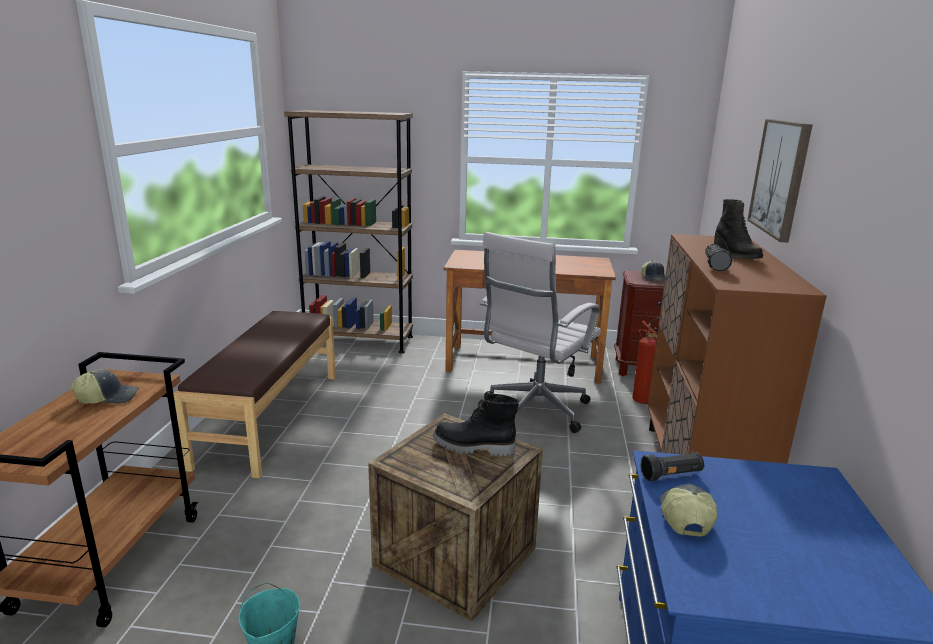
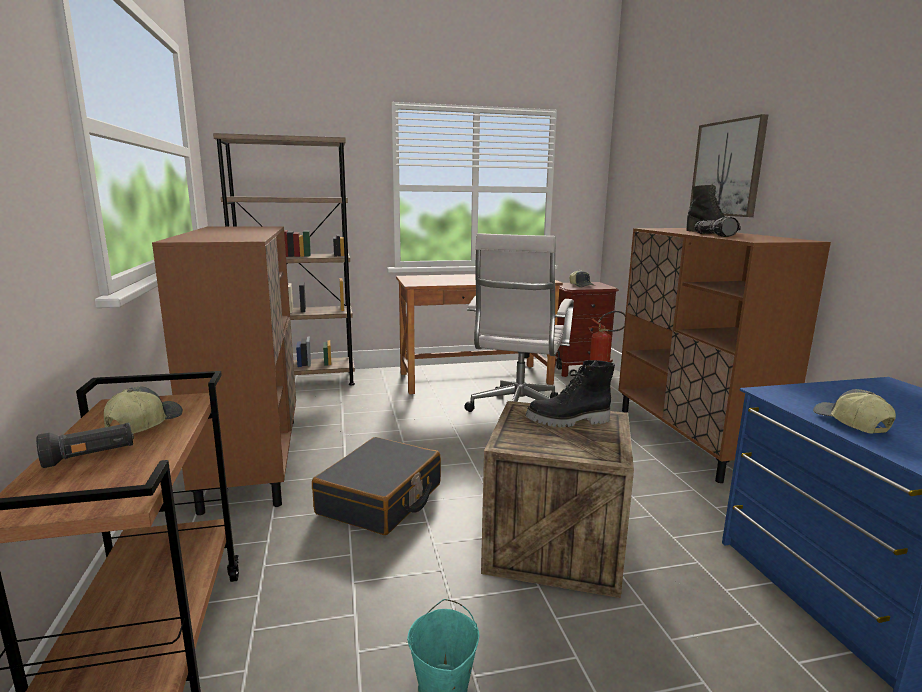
camera: 20 degrees left, 5 degrees down
(108, 397) = (144, 423): cap -> cap turned 45 degrees counterclockwise
(269, 417) = (253, 460): brown bench -> brown cabinet
(343, 477) = (381, 499): none -> black suitcase
(671, 475) = (795, 398): black flashlight -> black flashlight (90, 457)

